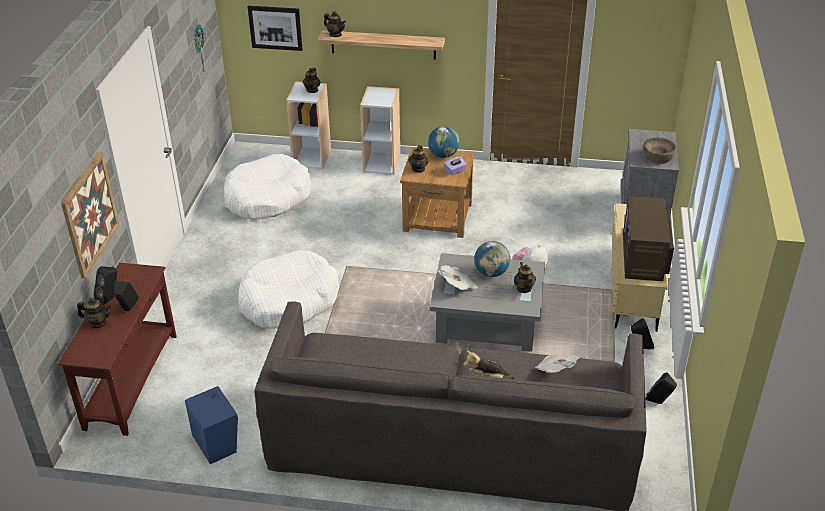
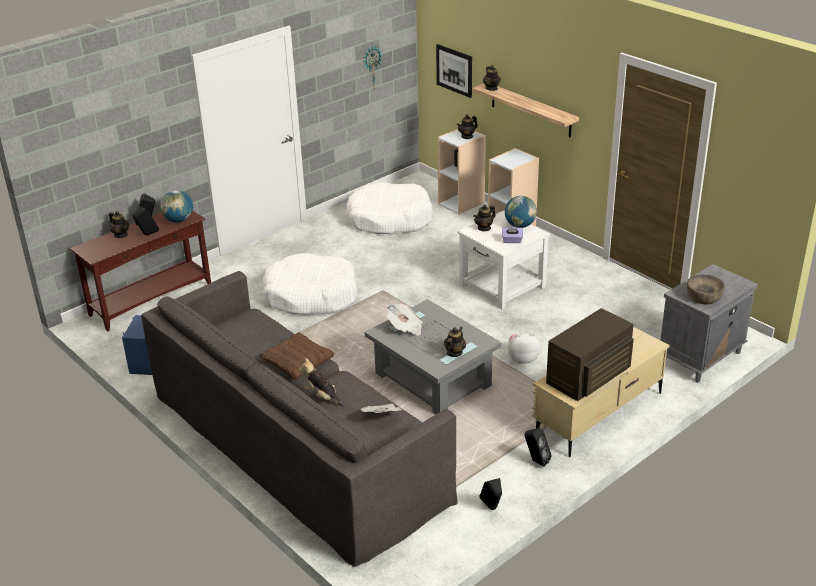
camera: 40 degrees right, 5 degrees down
(90, 214) = (153, 151): picture -> none
(423, 361) = (297, 361): none -> brown pillow
(437, 217) = (502, 285): brown side table -> white side table
(491, 273) = (445, 330): globe -> globe (179, 220)

